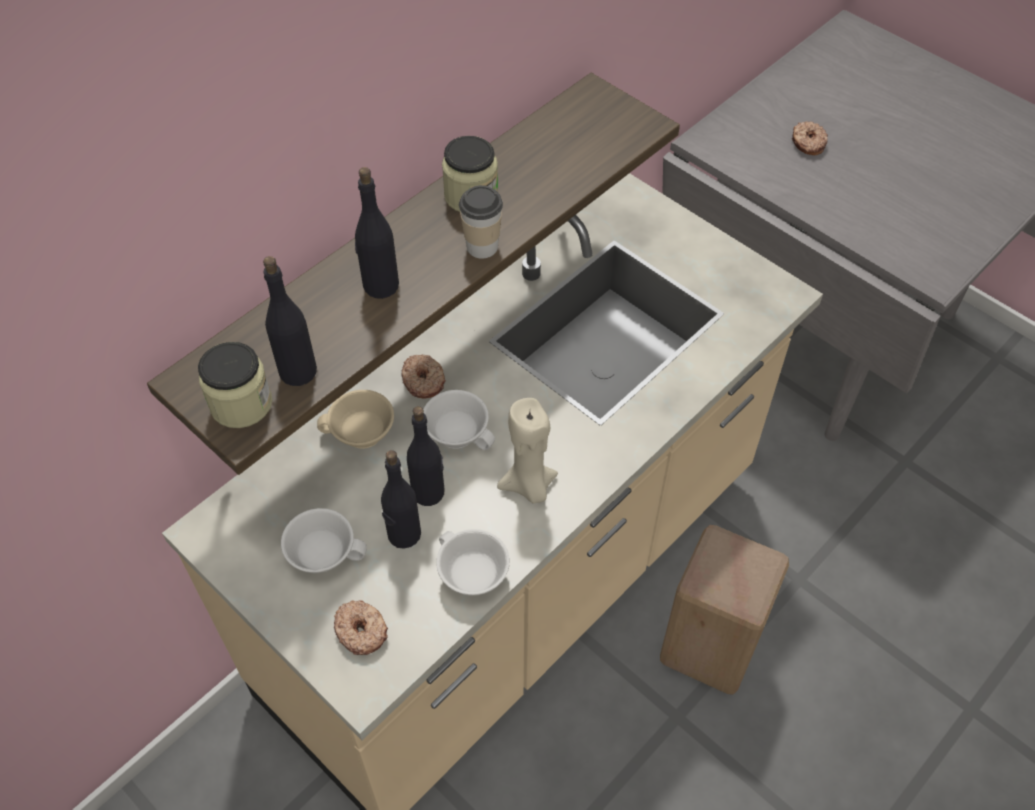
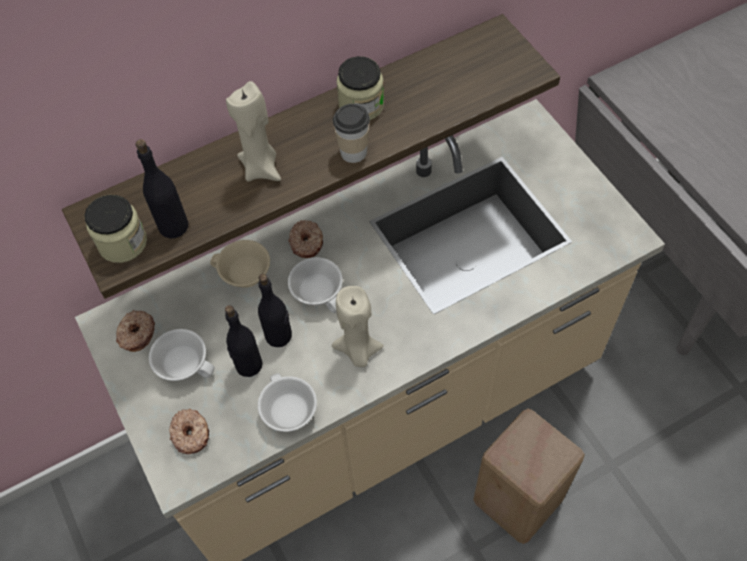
camera: 20 degrees right, 5 degrees up
(380, 285) = (261, 168): black bottle -> beige candle
(807, 143) = (709, 101): donut -> donut (136, 334)

